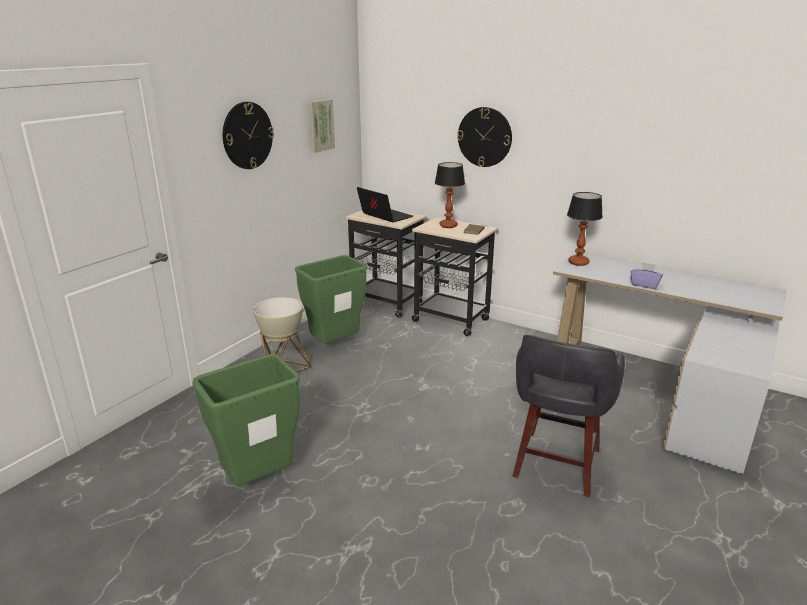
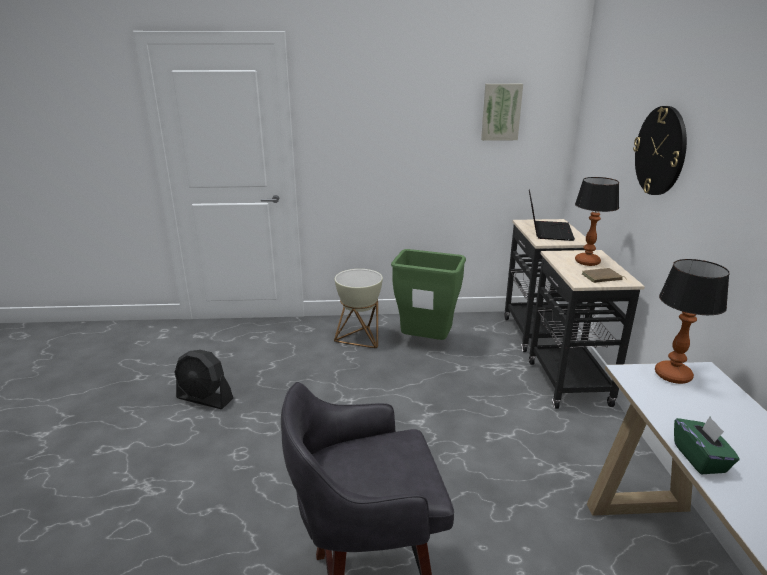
camera: 55 degrees right, 0 degrees up
(247, 135) = (390, 109): wall clock -> none
(260, 479) = (205, 399): green trash can -> black fan
(644, 285) = (700, 458): purple tissue box -> green tissue box

